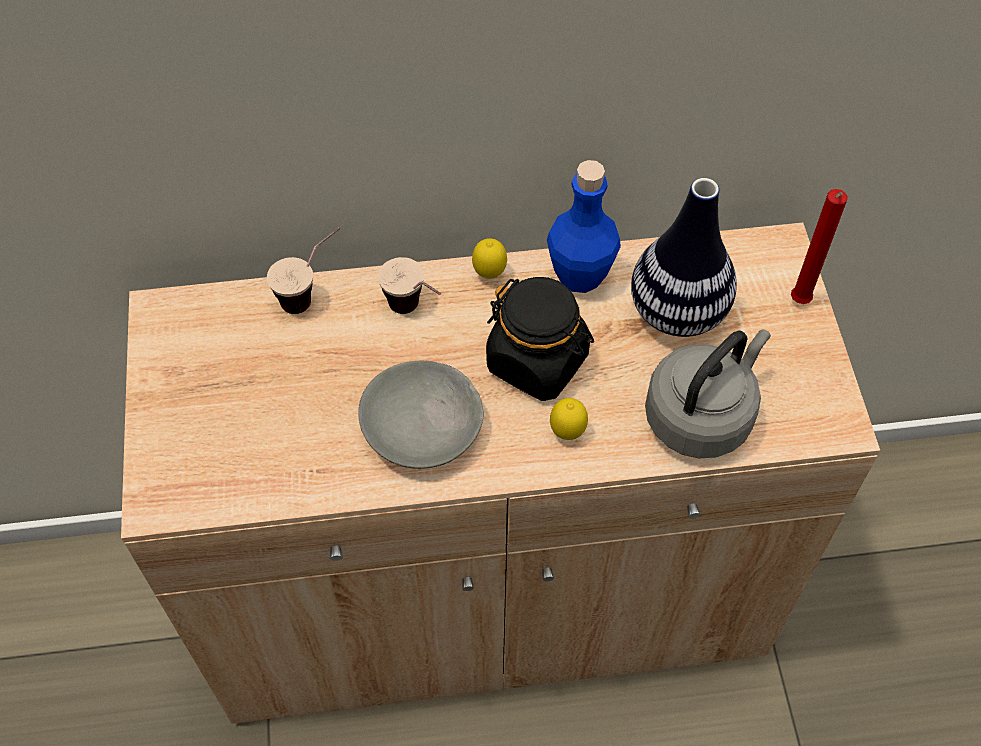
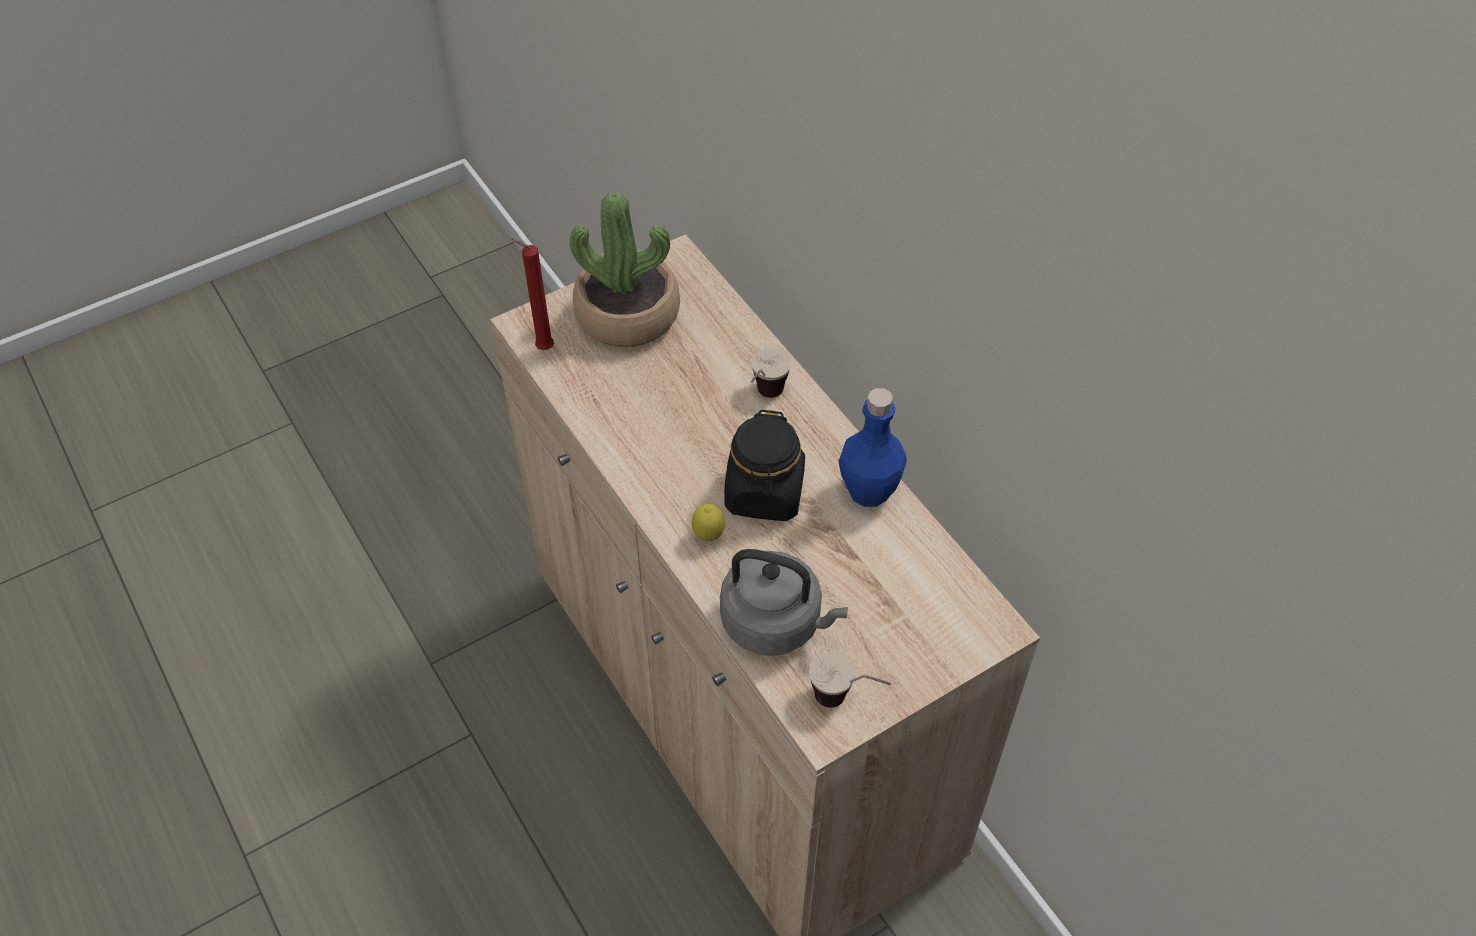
camera: 65 degrees right, 5 degrees down
(213, 391) = (628, 314): none -> potted plant
(312, 293) = (744, 332): cup -> cup (846, 703)
(424, 428) = (663, 445): grey bowl -> none
(489, 274) = (831, 431): lemon -> none
(678, 311) = (874, 572): vase -> none
(798, 303) = (940, 660): red candle -> red candle (542, 348)

